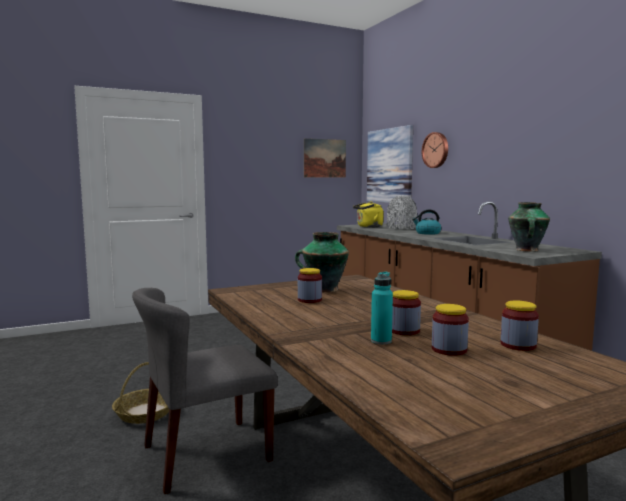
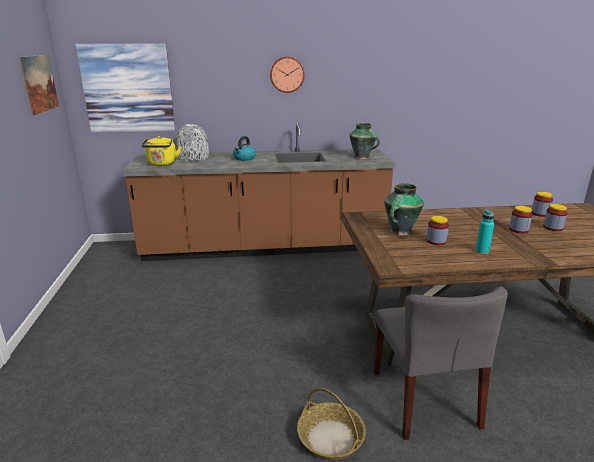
camera: 70 degrees left, 15 degrees up
(381, 341) = (542, 239): turquoise bottle -> turquoise bottle (482, 251)
(436, 150) = (207, 74): wall clock -> wall clock (287, 74)

